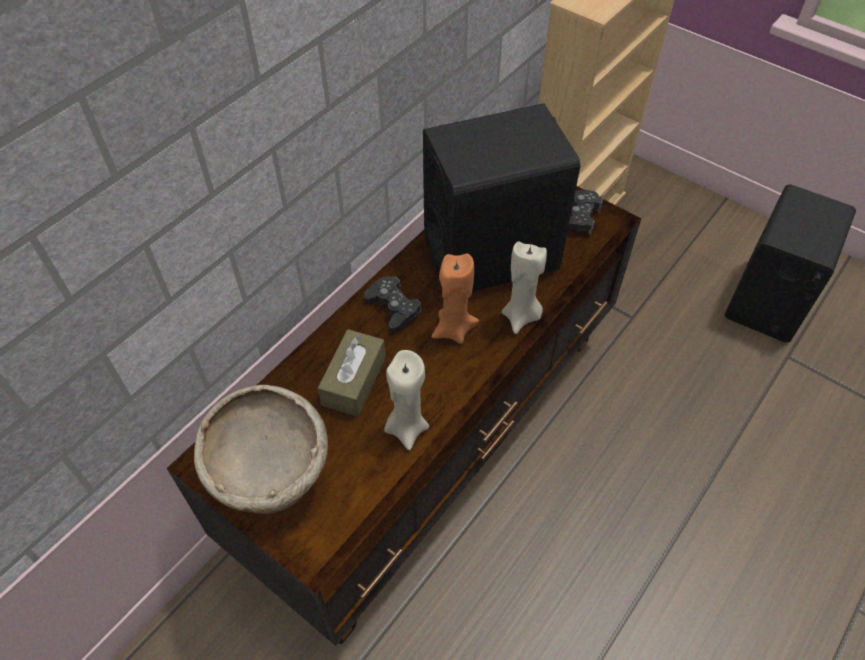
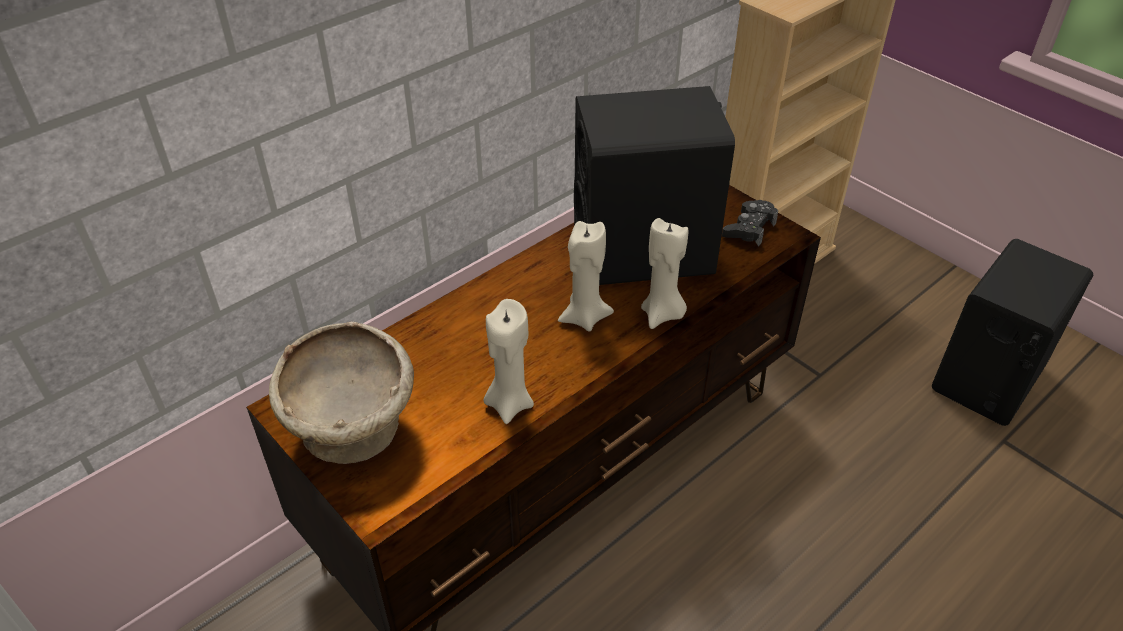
camera: 10 degrees right, 10 degrees down
(354, 381) = (464, 352): brown tissue box -> none
(393, 308) = (523, 290): black game controller -> none
(453, 329) = (584, 317): orange candle -> beige candle

